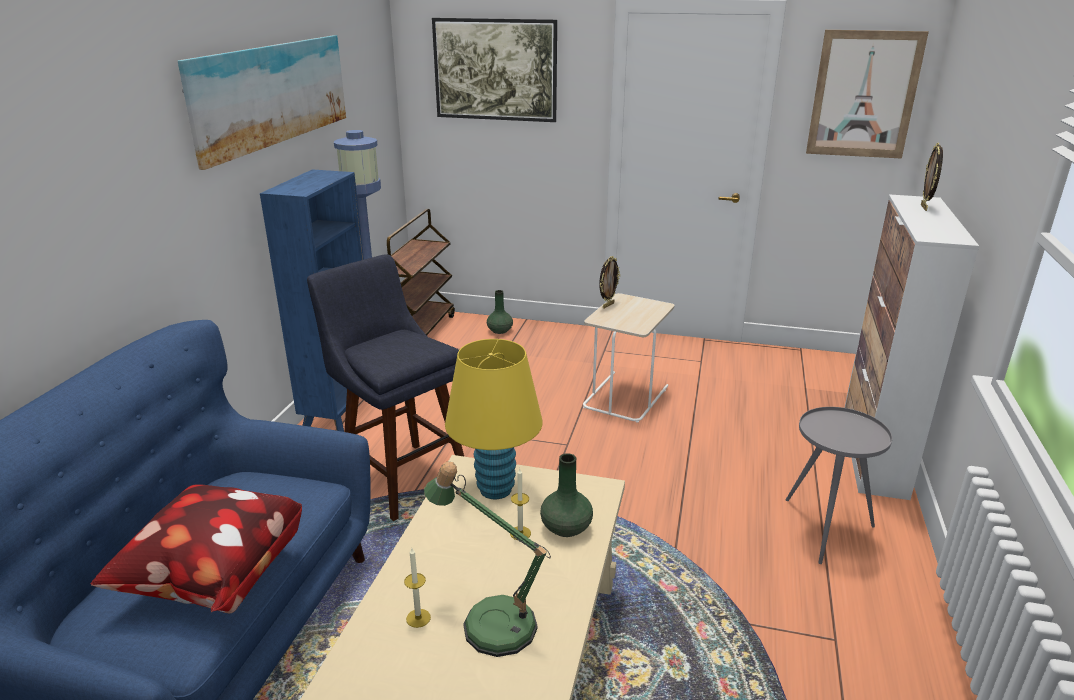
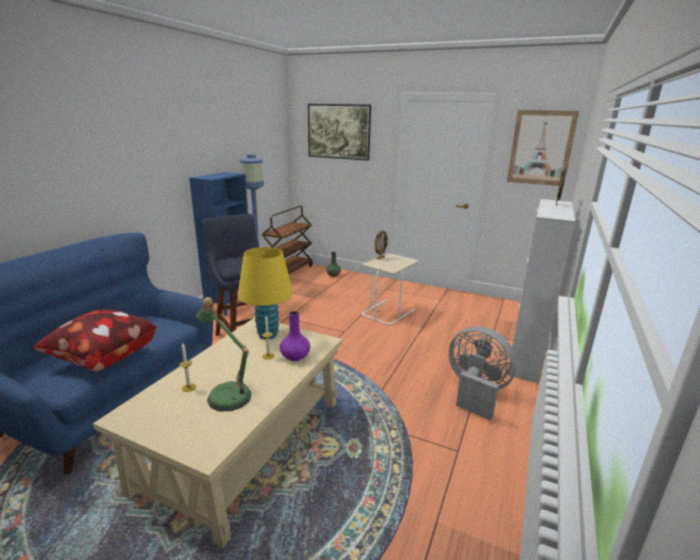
camera: 10 degrees right, 5 degrees down
(270, 94) = (203, 129): picture -> none
(566, 528) = (295, 357): green vase -> purple vase
(823, 531) = (475, 392): grey side table -> grey fan

